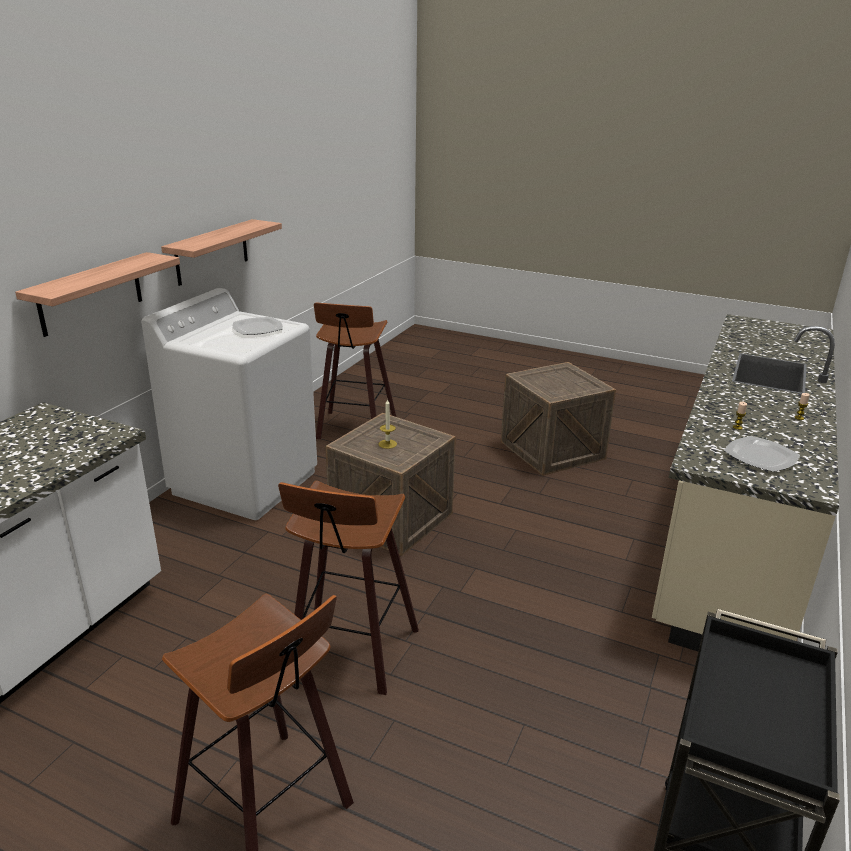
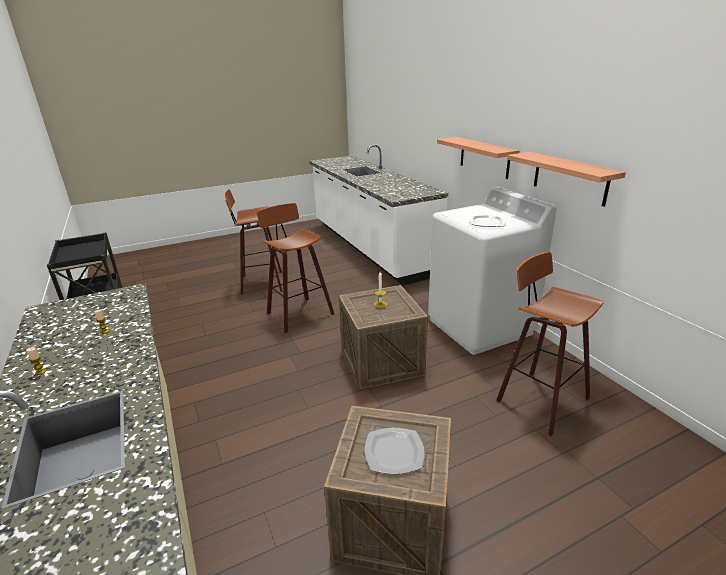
camera: 130 degrees right, 0 degrees up
(761, 456) = (81, 316): plate -> plate (393, 452)

